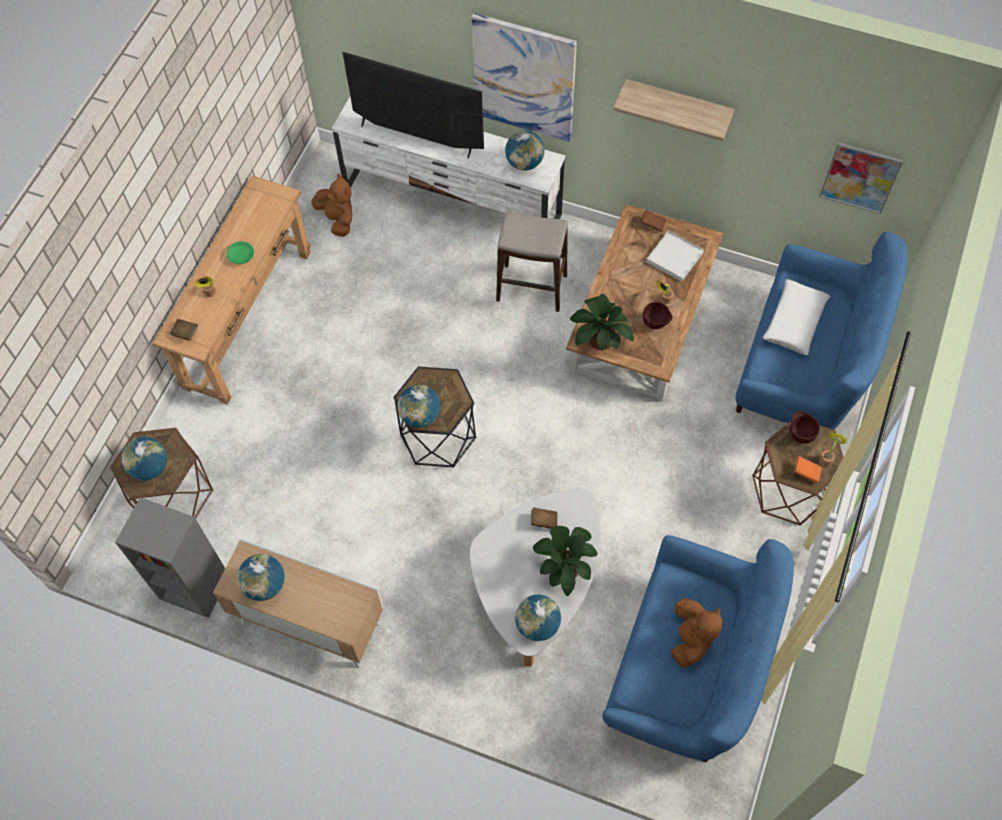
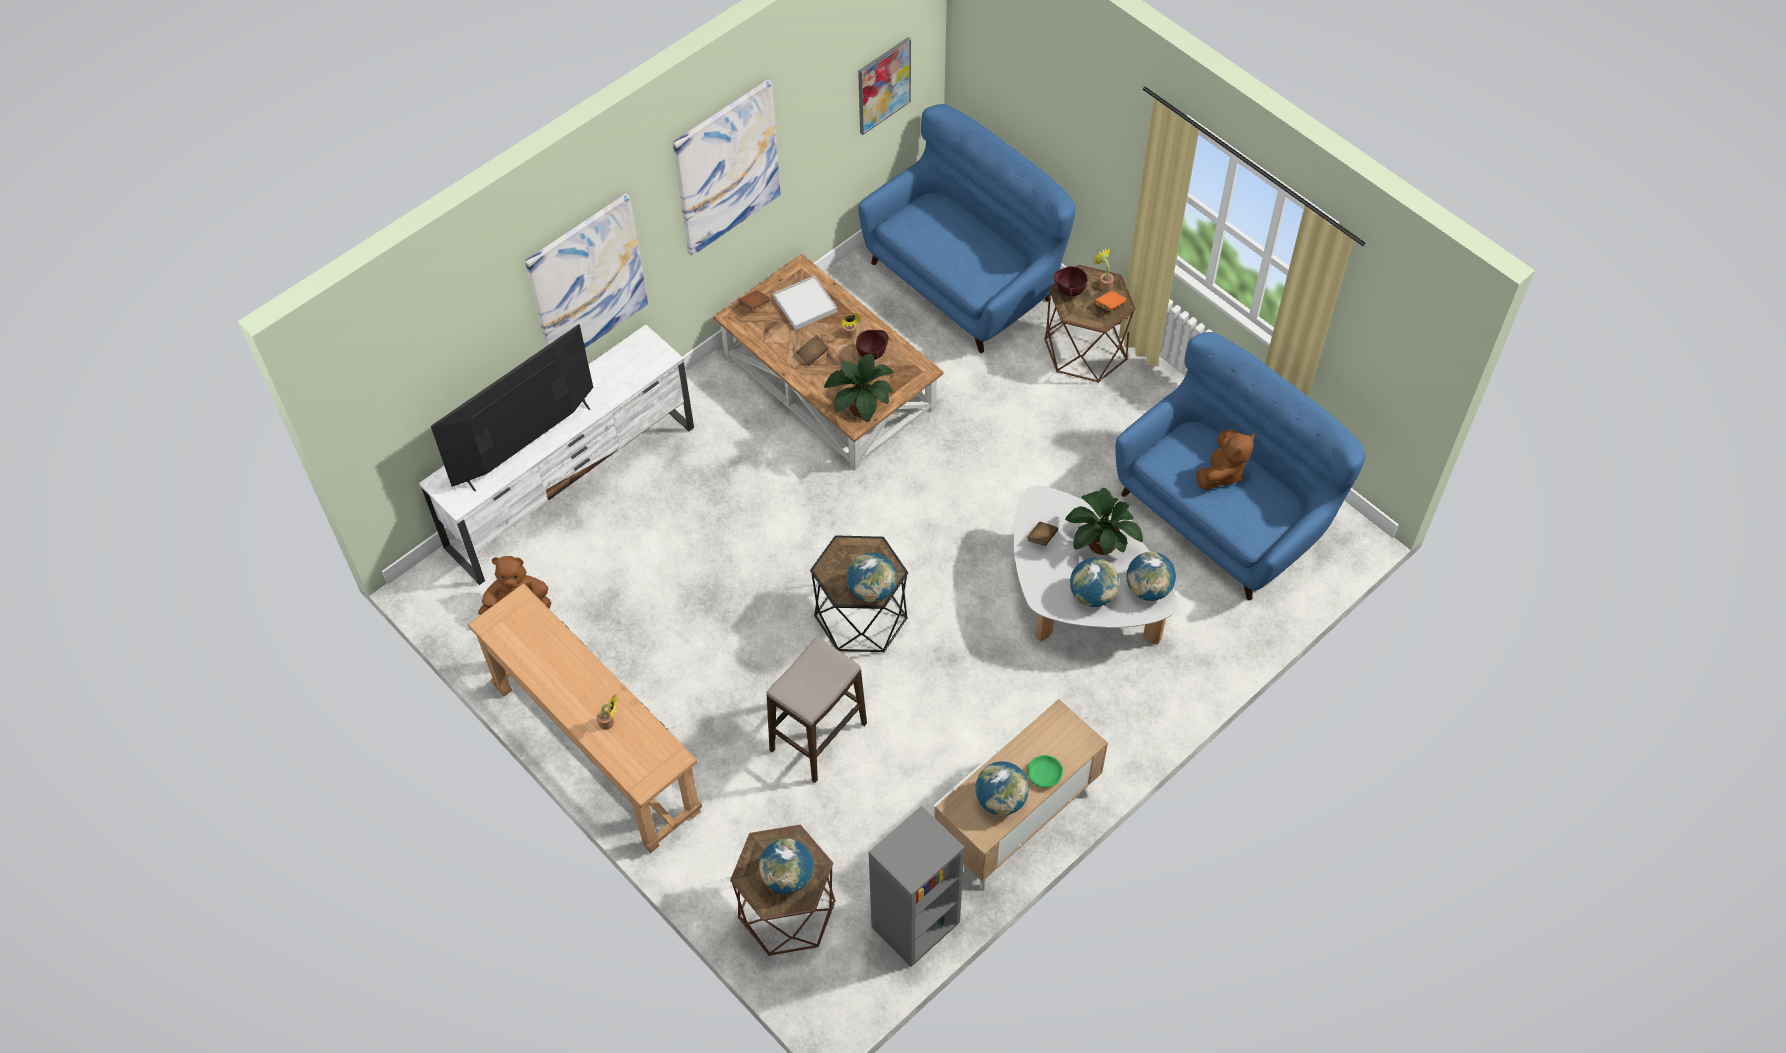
camera: 65 degrees left, 5 degrees down
(185, 333) = (648, 766): brown book -> brown book (812, 355)
(241, 256) = (577, 673): green bowl -> green bowl (1045, 774)
(524, 163) = (631, 362): globe -> globe (1092, 595)
(531, 288) = (732, 460): stool -> stool (818, 737)
(677, 105) = (727, 168): shelf -> picture
(691, 639) = (1222, 472): brown plush toy -> brown plush toy turned 90 degrees clockwise
(794, 321) = (940, 244): white pillow -> none

